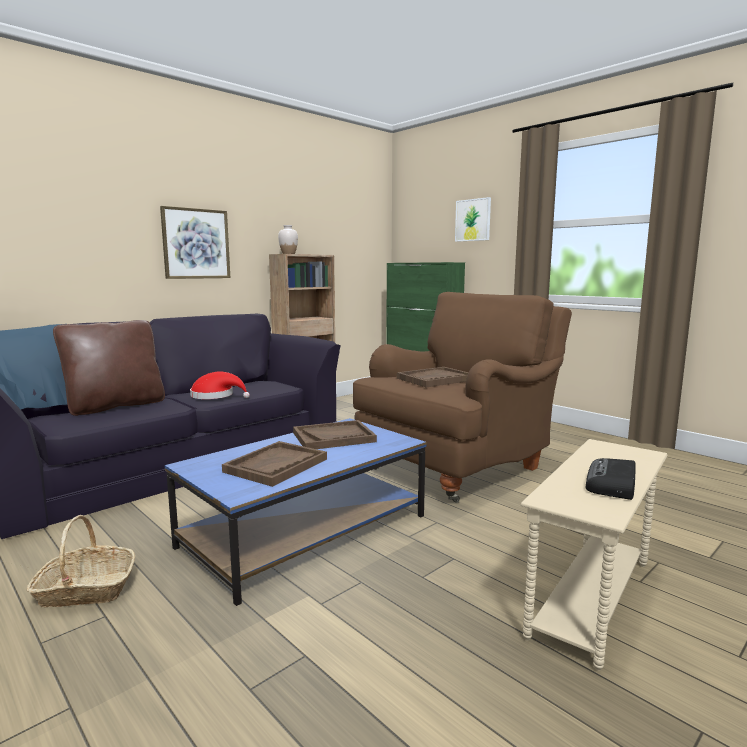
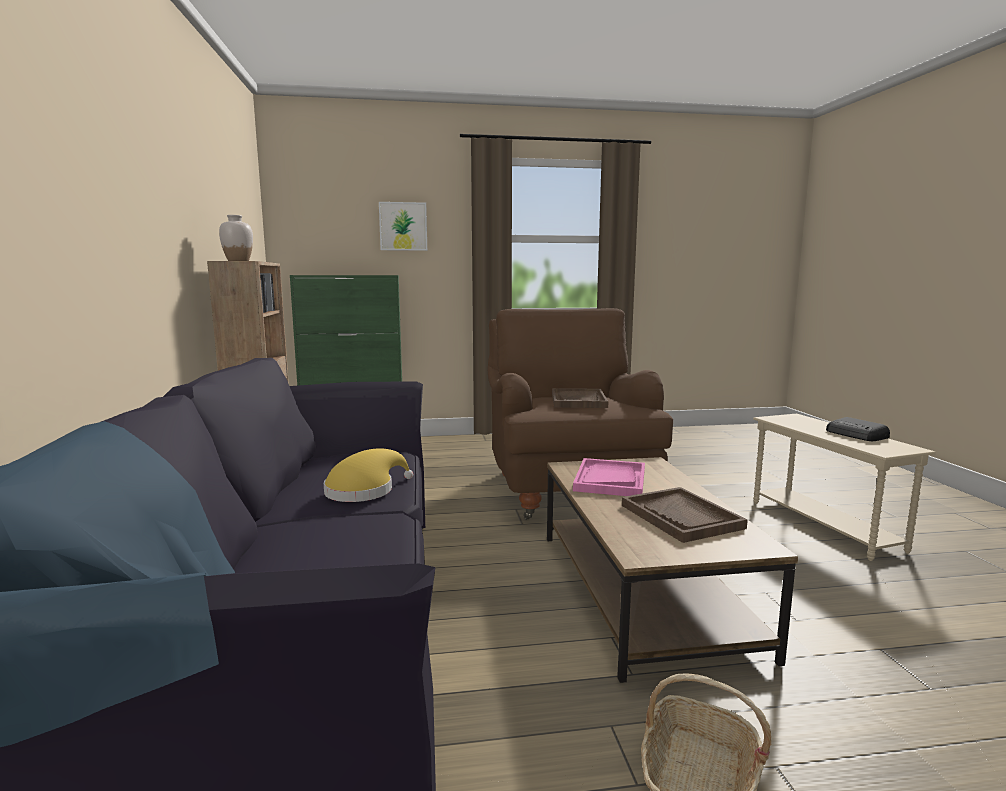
camera: 55 degrees left, 0 degrees up
(115, 406) = (271, 560): brown pillow -> none
(196, 244) = (139, 239): picture -> none
(216, 396) = (364, 490): red hat -> yellow hat
(307, 530) = (641, 589): blue coffee table -> brown coffee table
(334, 437) = (610, 480): brown tray -> pink tray

